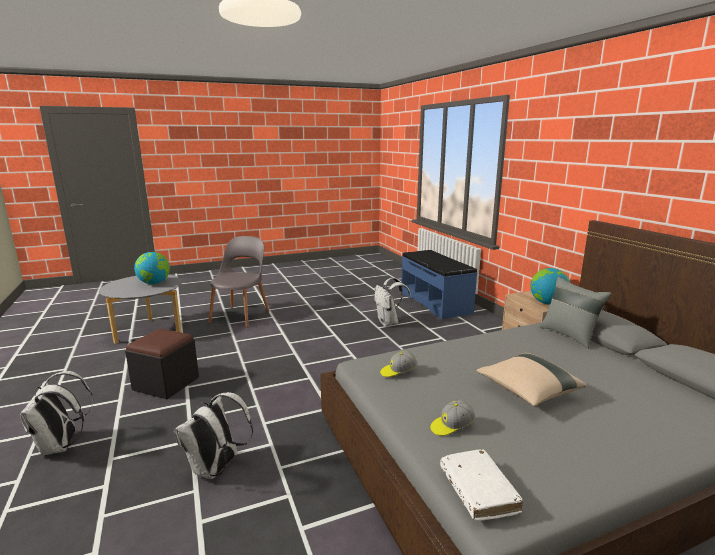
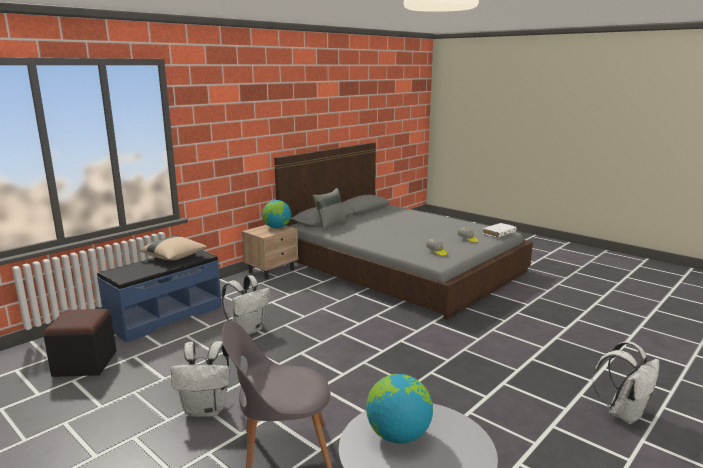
camera: 115 degrees left, 0 degrees up
(166, 383) = (498, 412): black ottoman -> black ottoman (85, 364)
(216, 469) = (535, 338): white backpack -> white backpack (207, 409)
(527, 391) = (415, 230): beige pillow -> beige pillow (174, 257)

